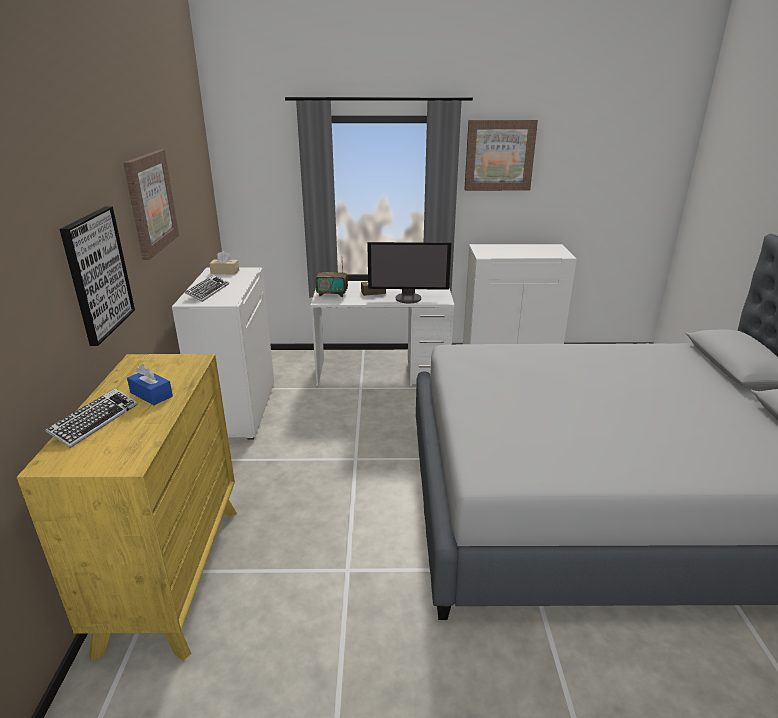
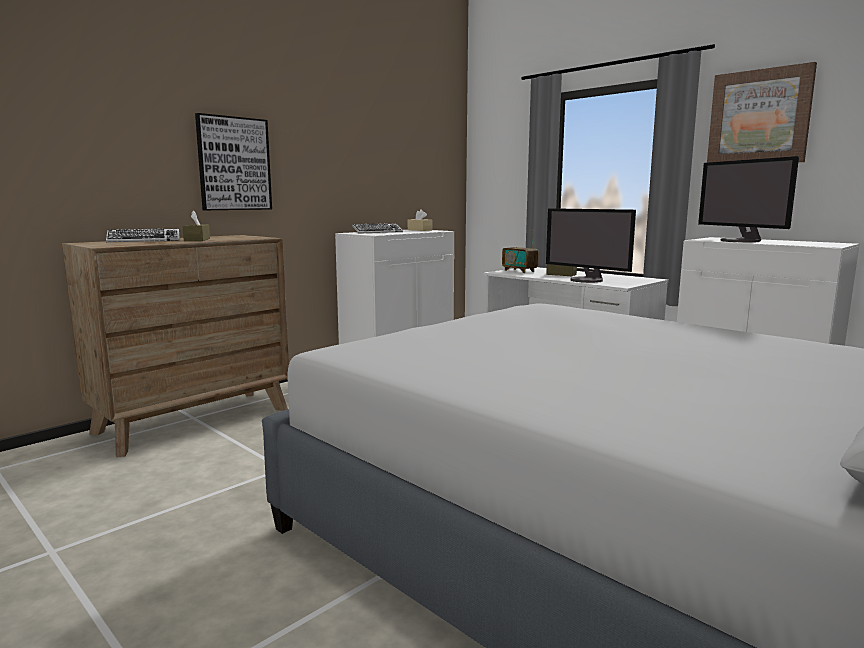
camera: 45 degrees right, 15 degrees down
(150, 202) = (338, 142): picture -> none
(151, 394) = (197, 240): blue tissue box -> brown tissue box
(173, 574) = (194, 421): yellow dresser -> brown dresser
(508, 253) = (741, 241): none -> monitor

